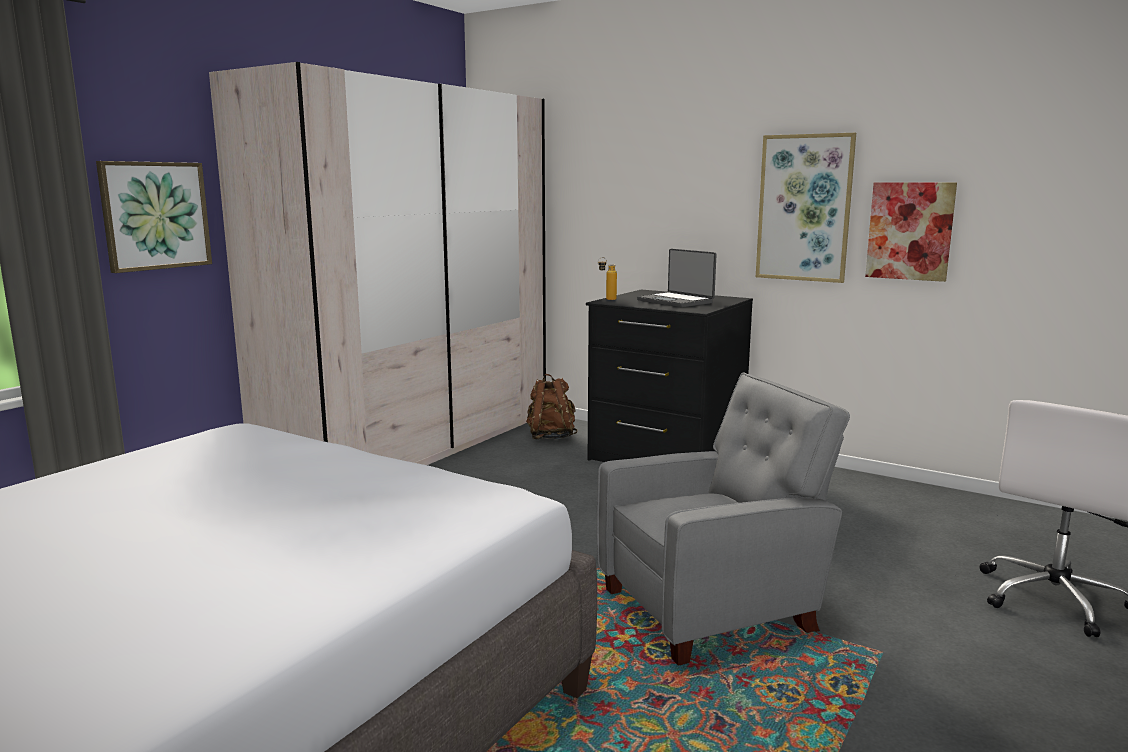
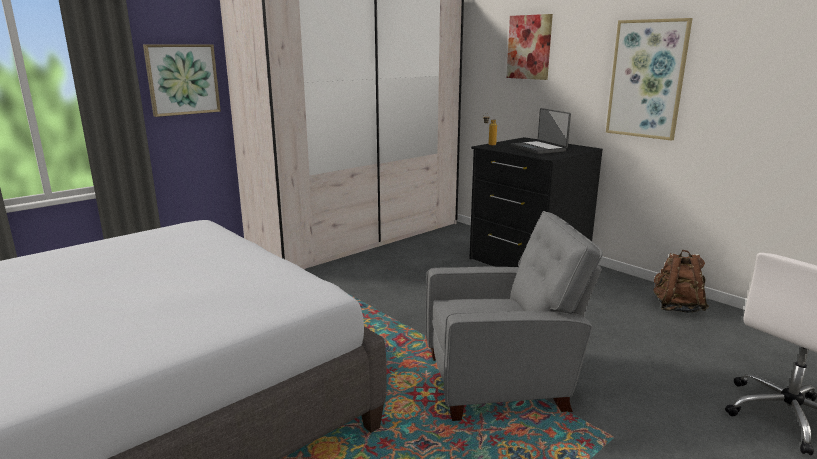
camera: 15 degrees right, 5 degrees up
(550, 437) = (452, 239): brown backpack -> brown backpack (676, 307)
(910, 231) = (730, 100): picture -> picture (529, 47)

